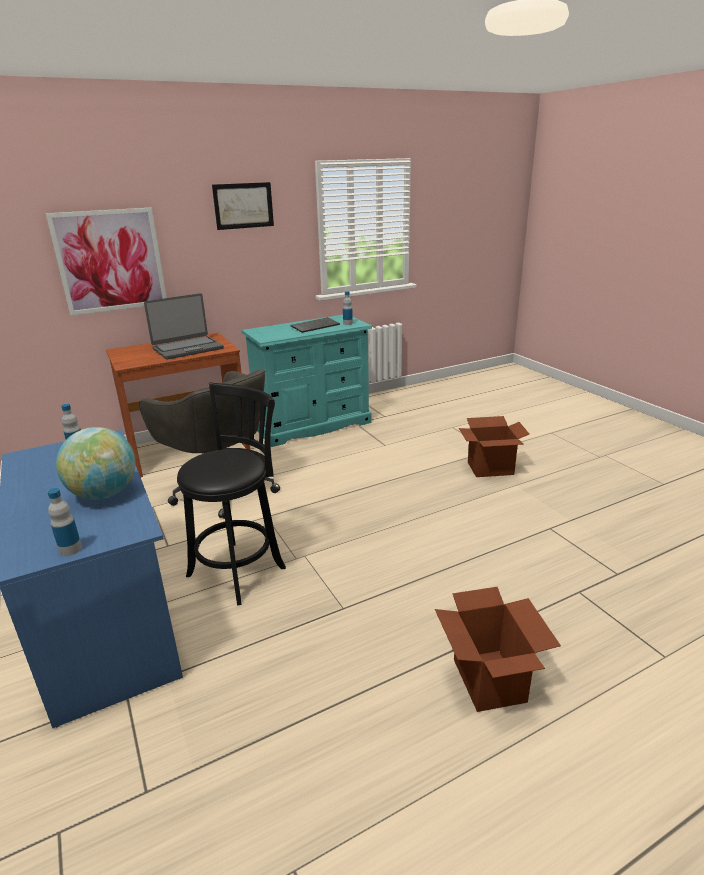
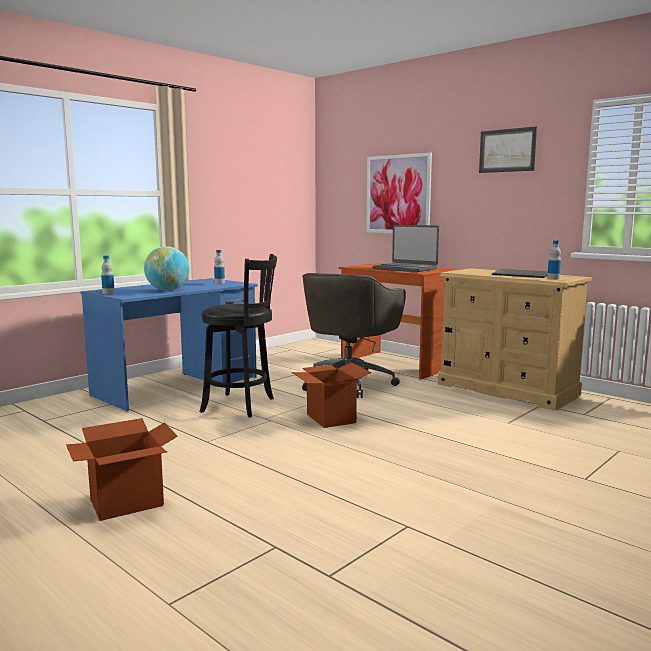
camera: 70 degrees right, 15 degrees down
(313, 425) = (506, 390): turquoise dresser -> beige dresser
(490, 468) = (527, 481): cardboard box -> cardboard box (330, 418)

